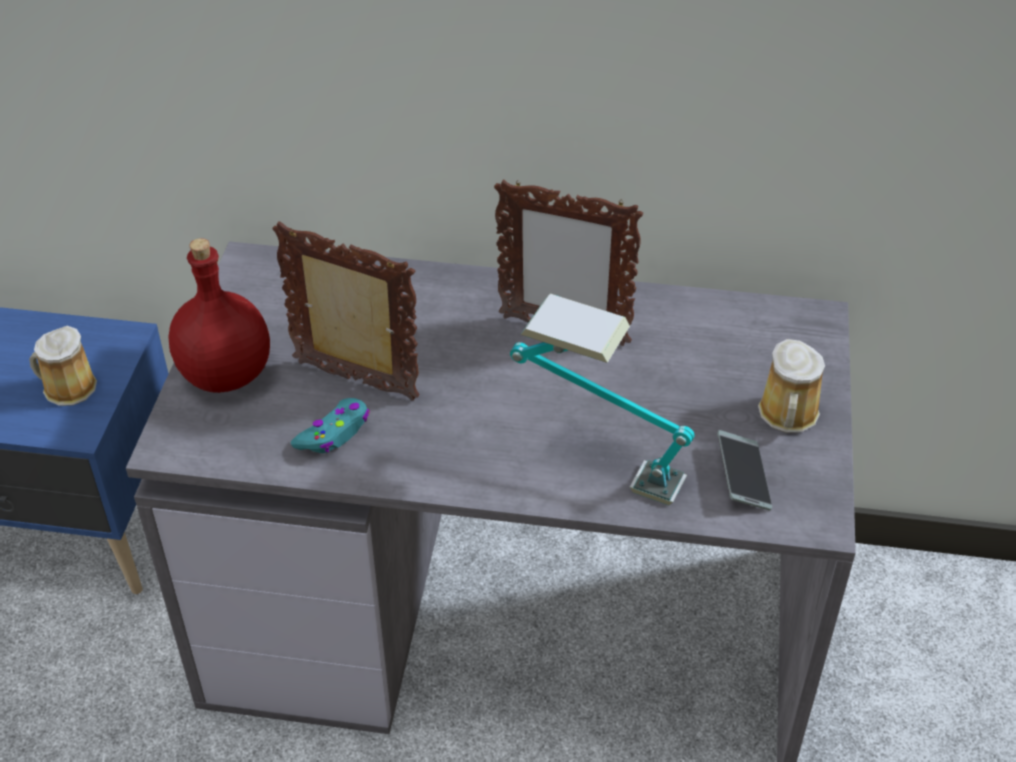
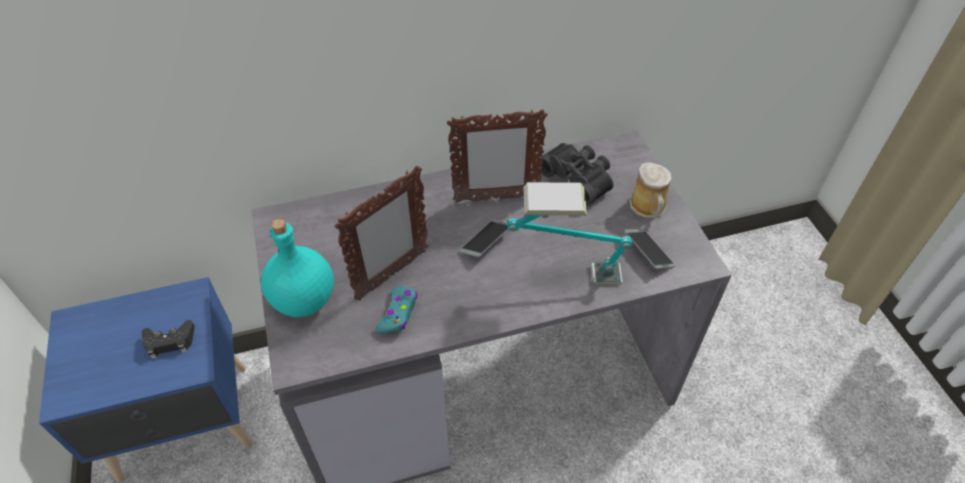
camera: 25 degrees left, 5 degrees up
(66, 388) = (170, 342): mug -> black game controller
(224, 374) = (302, 300): red bottle -> turquoise bottle
(356, 382) = (391, 275): picture frame -> picture frame turned 135 degrees clockwise
(511, 383) = (486, 242): none -> phone
(706, 341) = (578, 178): none -> black binoculars

